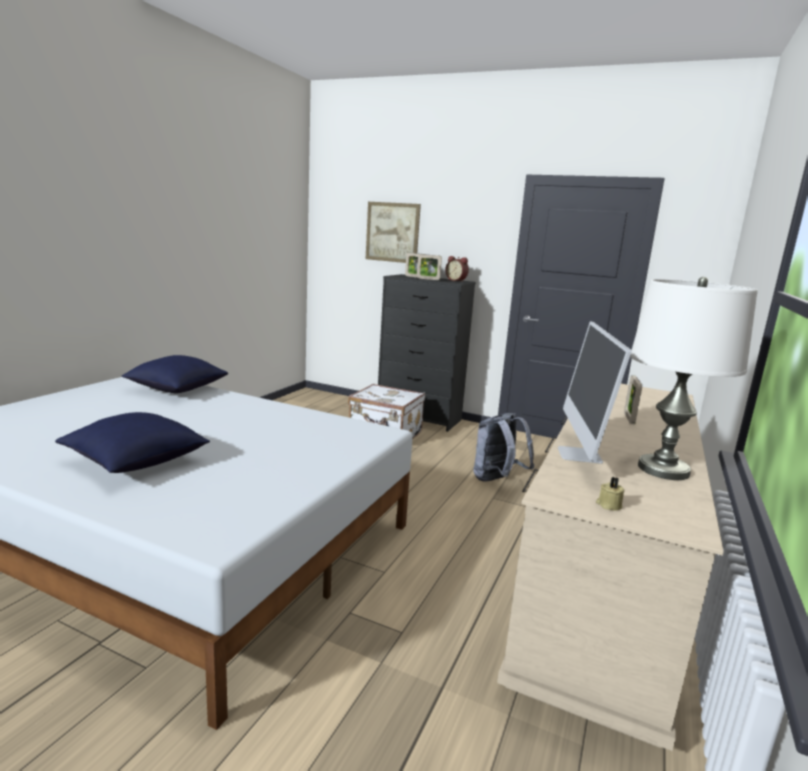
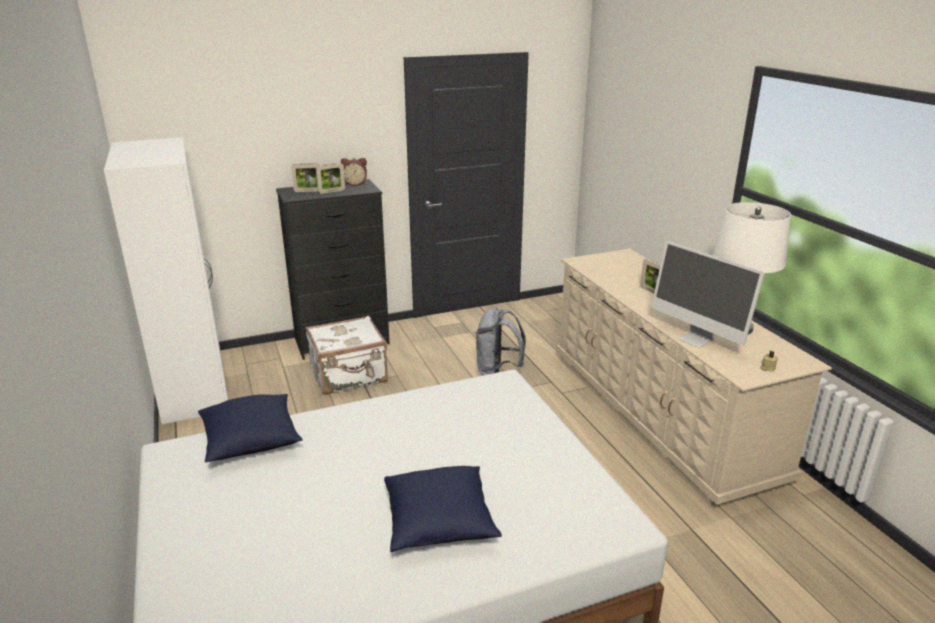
camera: 45 degrees left, 10 degrees up
(294, 404) = (194, 388): none -> white wardrobe
(392, 232) = (252, 140): picture -> none

